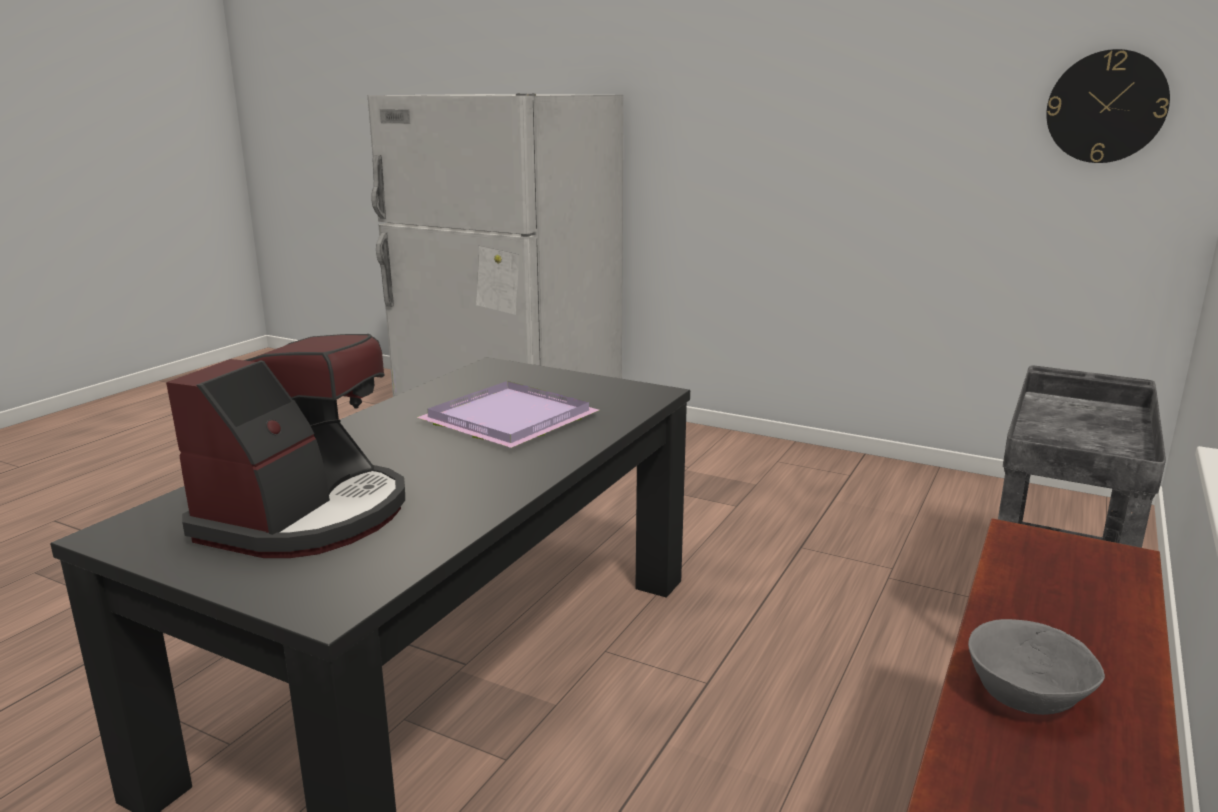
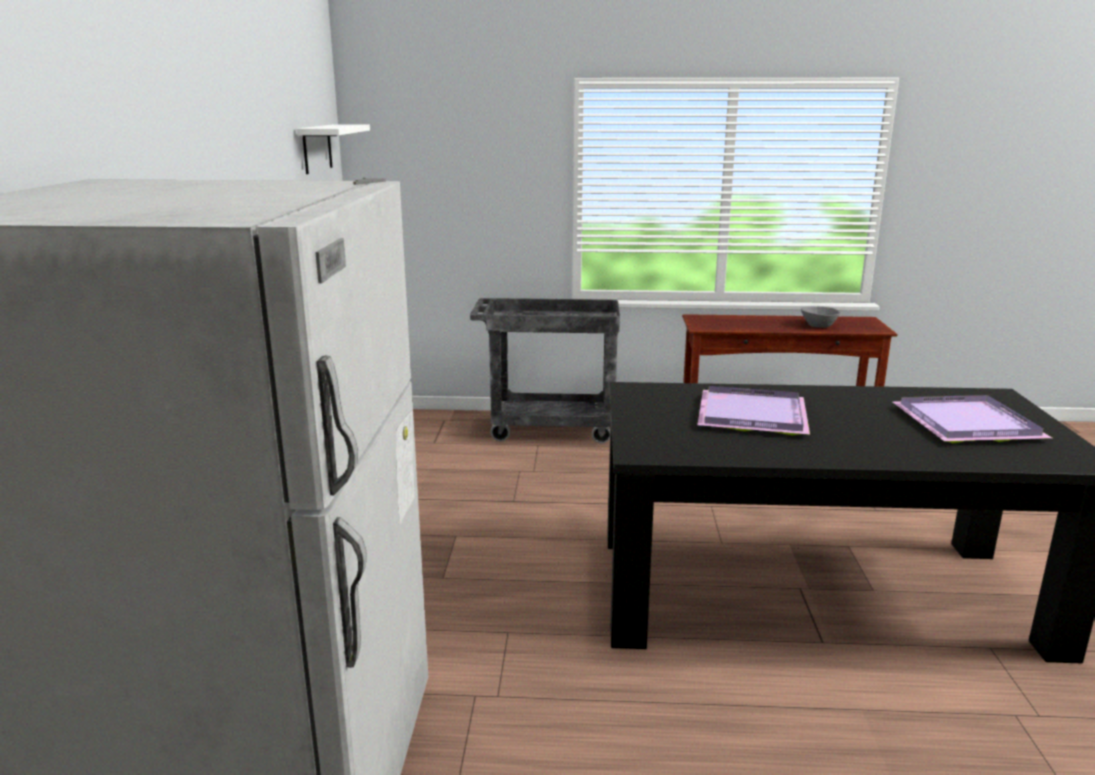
camera: 115 degrees left, 0 degrees up
(307, 516) = (966, 424): coffee machine -> purple tray
(1106, 107) = (317, 148): wall clock -> white shelf

